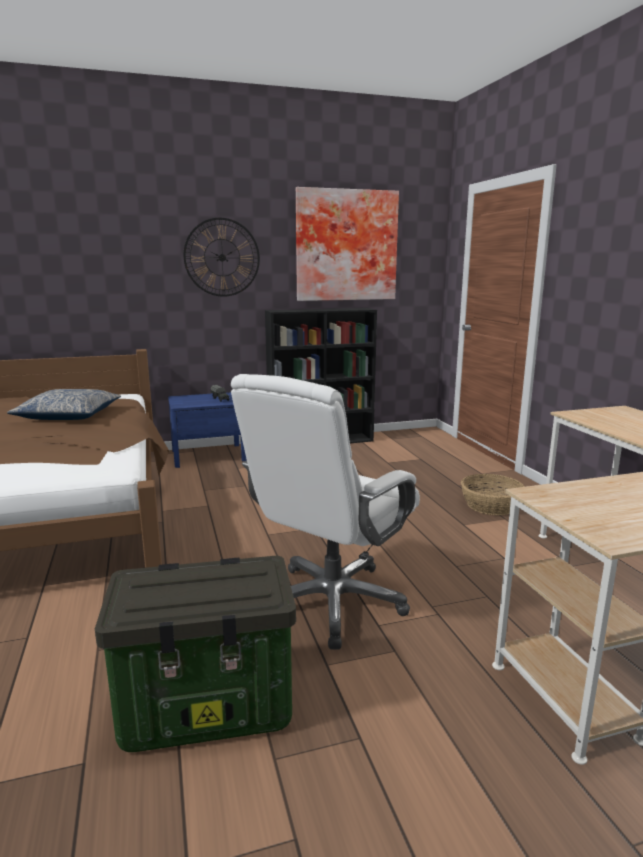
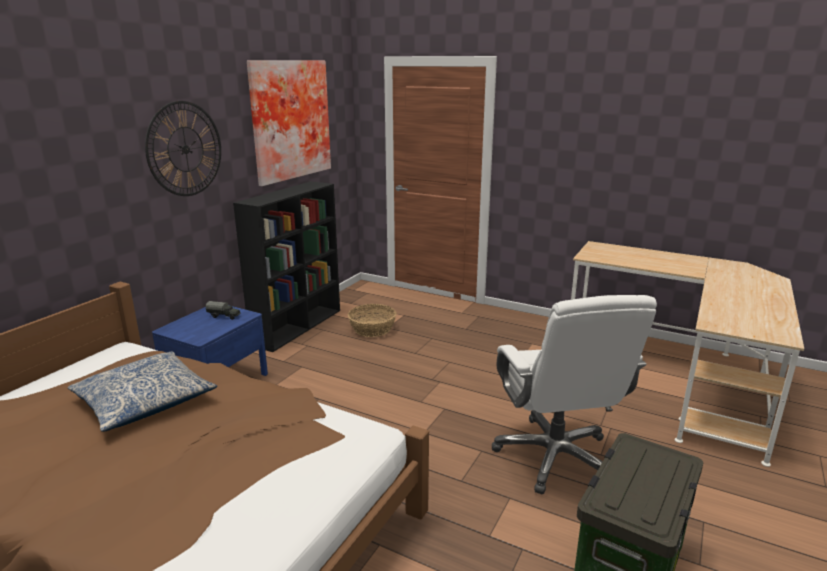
camera: 45 degrees left, 5 degrees up
(491, 505) = (509, 337): basket -> basket (372, 329)

